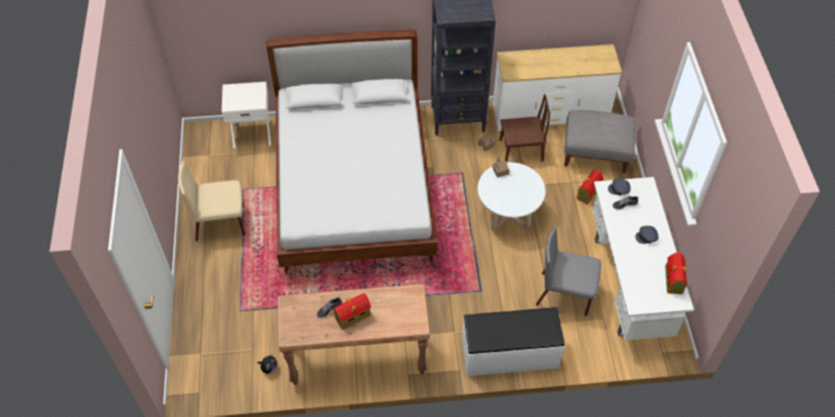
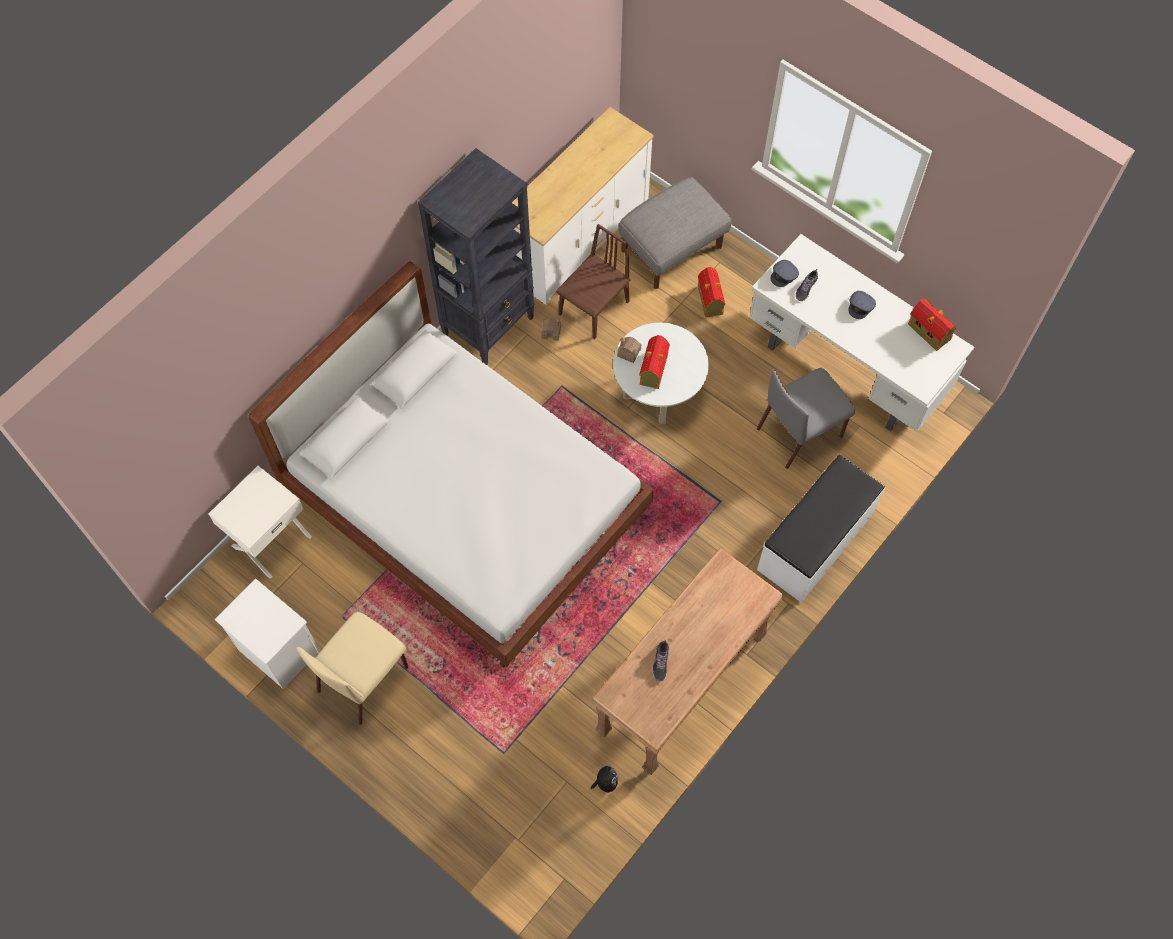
camera: 45 degrees left, 10 degrees up
(200, 180) = (277, 651): none -> white nightstand
(352, 317) = (691, 648): toy house -> toy house (653, 371)

